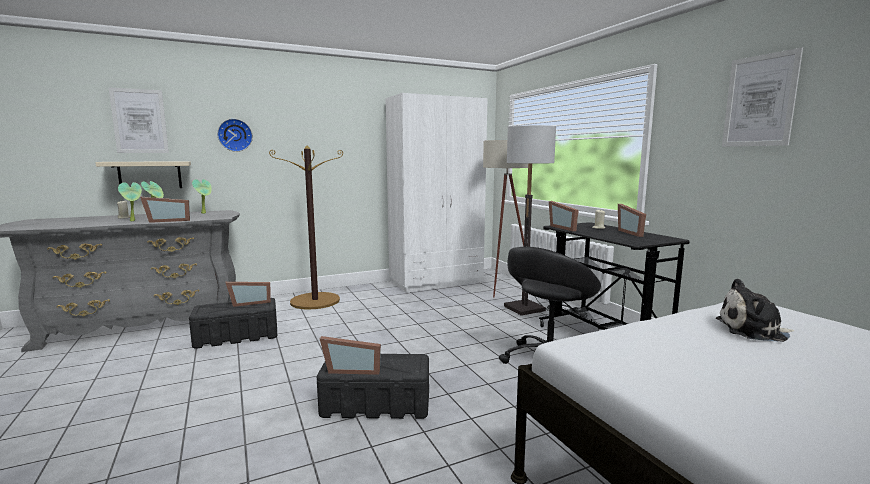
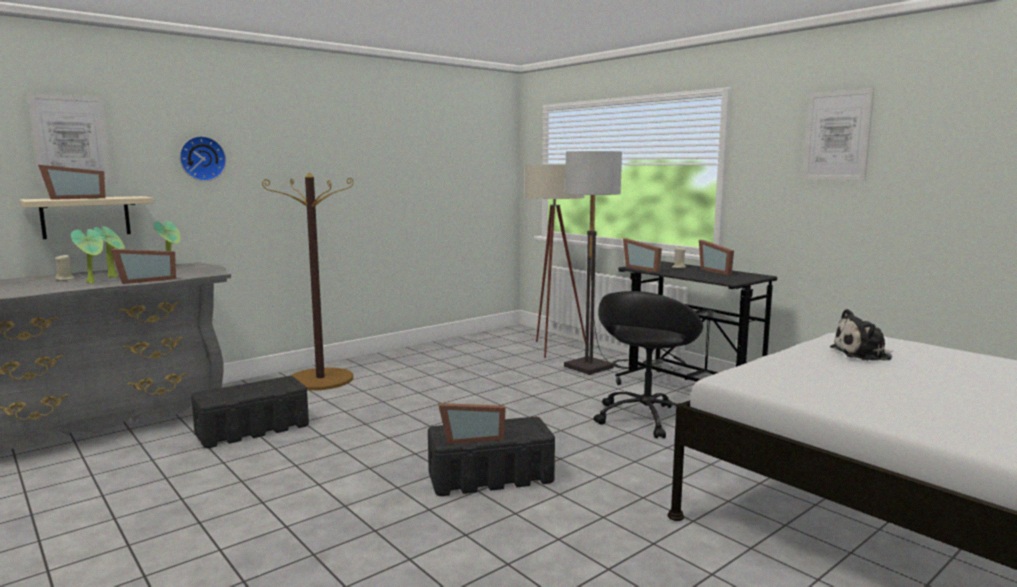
camera: 15 degrees left, 0 degrees up
(250, 303) = (267, 384): picture frame -> picture frame (75, 198)
(436, 282) = (463, 345): white wardrobe -> none

